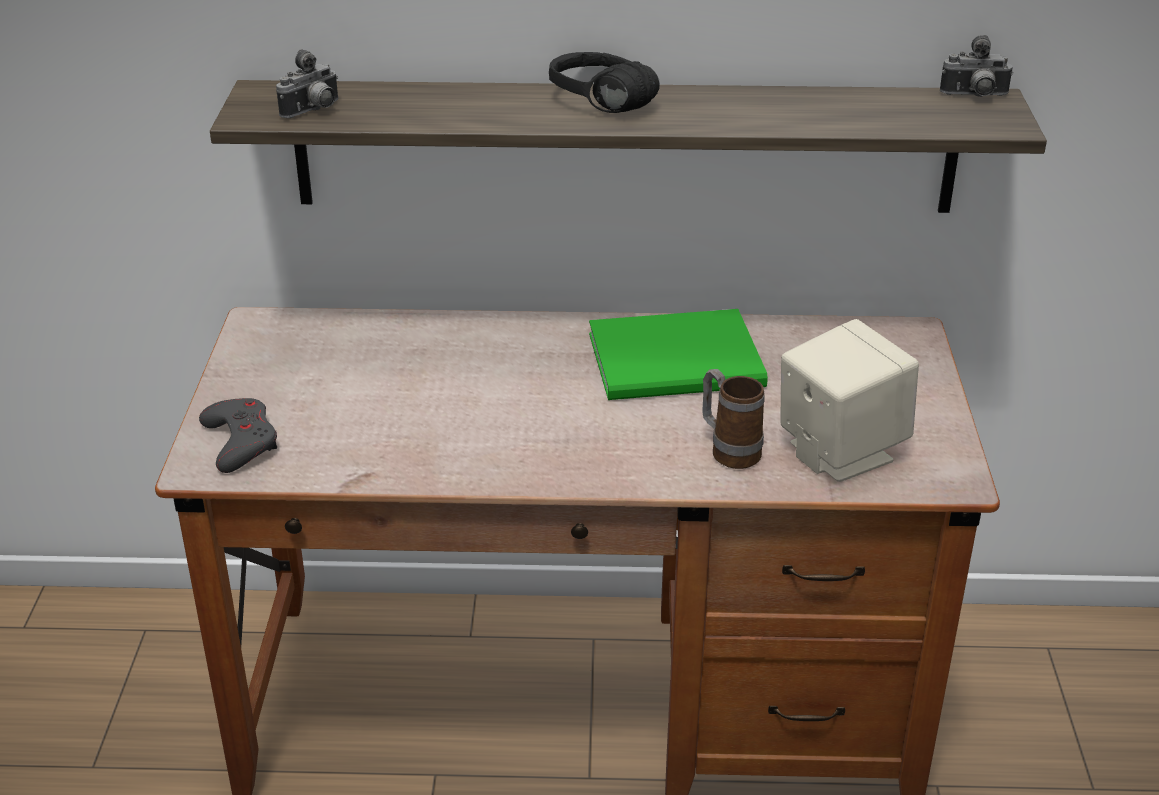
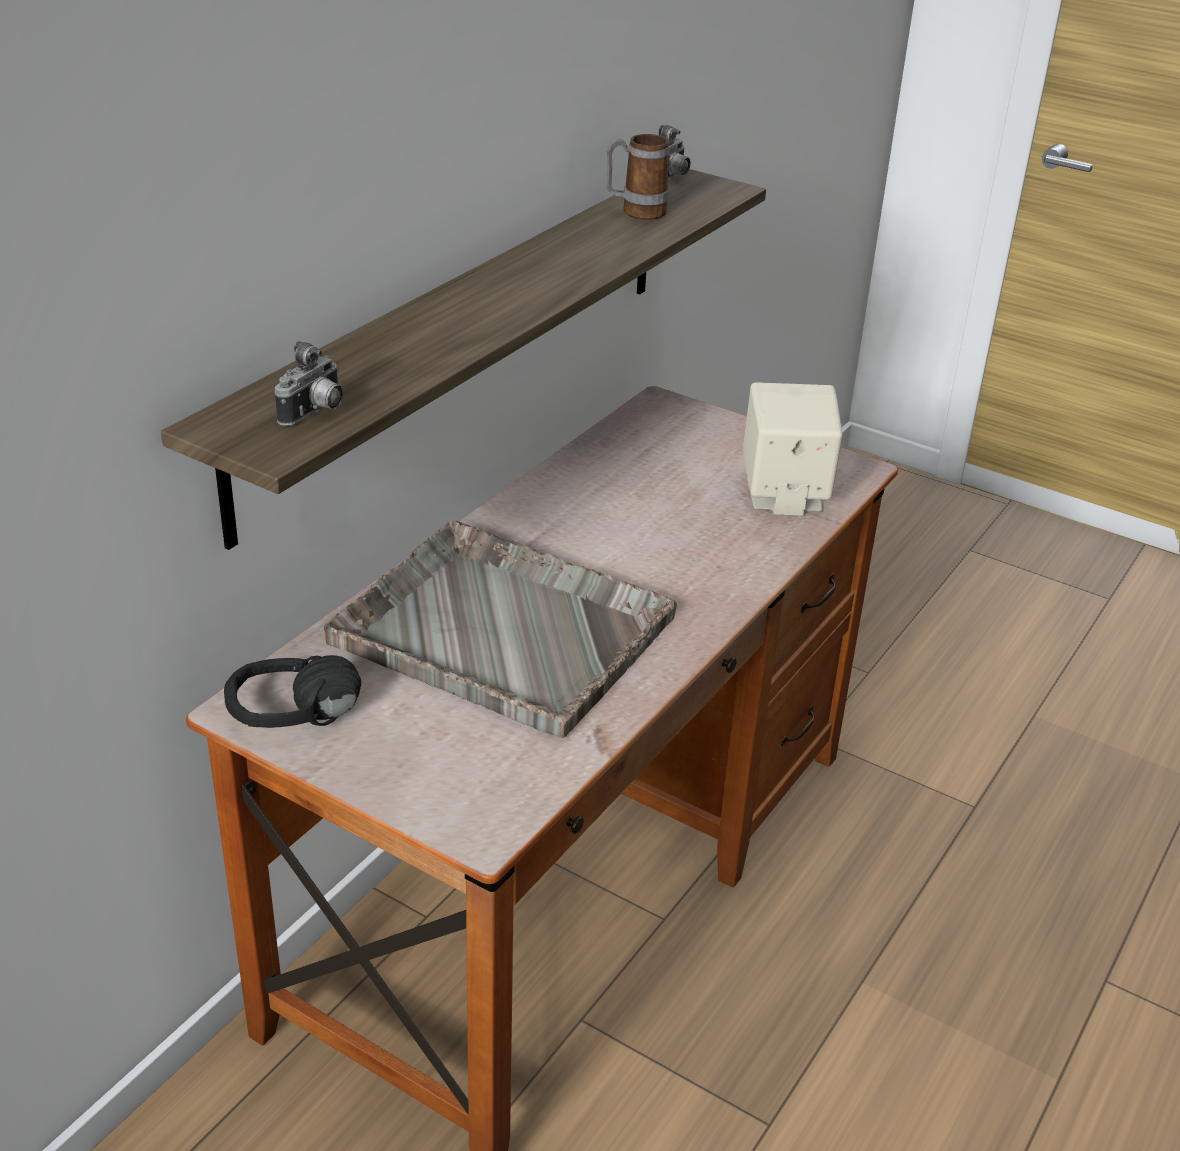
camera: 60 degrees left, 0 degrees up
(240, 441) = (462, 790): grey game controller -> none
(314, 111) = (315, 413): camera -> camera turned 45 degrees clockwise
(455, 383) = (500, 628): none -> grey tray
(591, 106) = (495, 297): black headphones -> black headphones (296, 726)
(681, 362) = (593, 508): green book -> none
(729, 450) = (738, 538): mug -> mug (635, 212)

